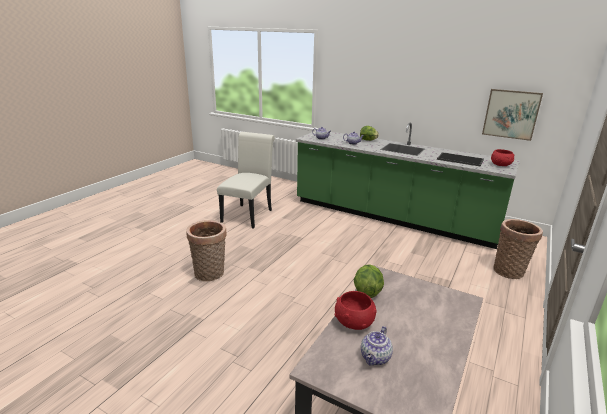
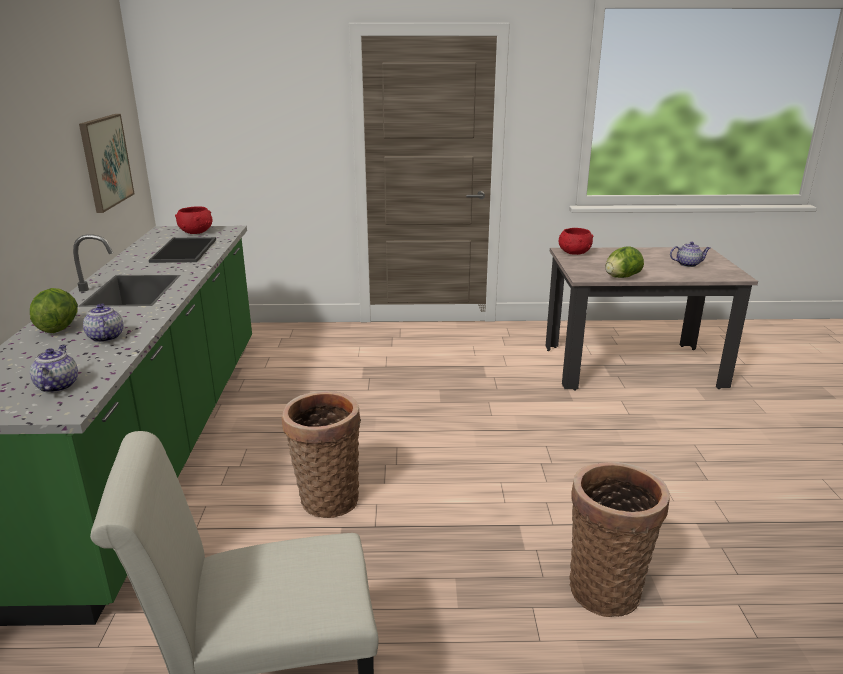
camera: 120 degrees left, 0 degrees up
(354, 322) = (668, 274): red bowl -> red bowl (574, 253)
(510, 271) = (301, 338): basket -> basket (326, 498)

